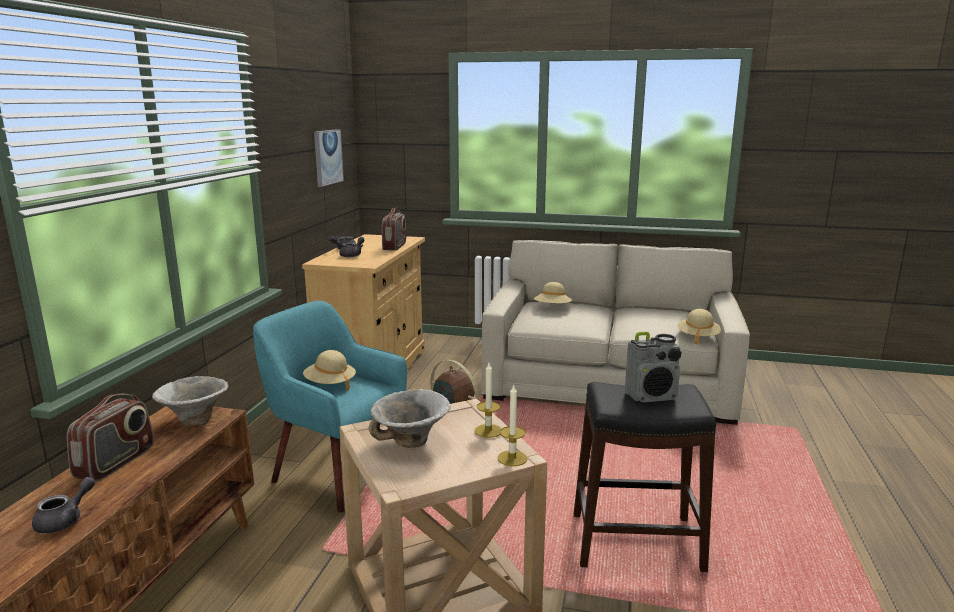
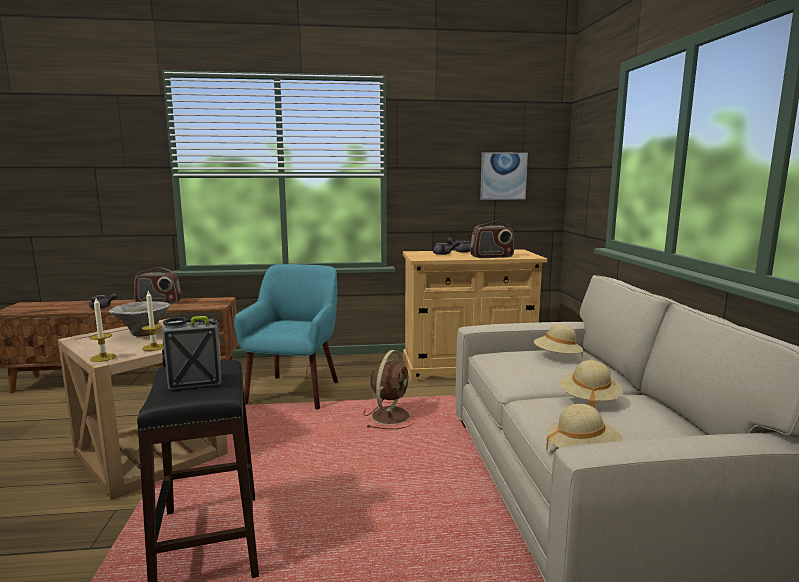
camera: 70 degrees right, 5 degrees down
(194, 421) = (208, 304): bowl -> none
(330, 384) = (296, 323): beige hat -> beige hat (589, 400)
(651, 396) = (195, 381): radio -> radio turned 105 degrees clockwise

